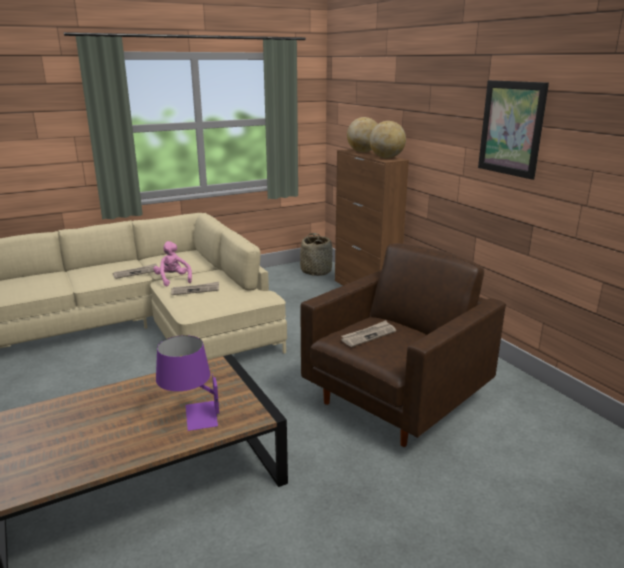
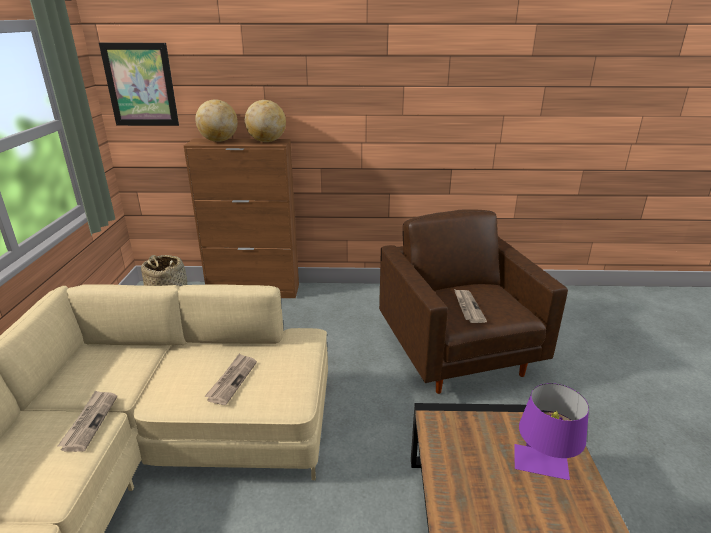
camera: 60 degrees left, 5 degrees up
(173, 280) = (168, 391): pink plush toy -> none
(511, 128) = (422, 91): picture -> picture (140, 85)

